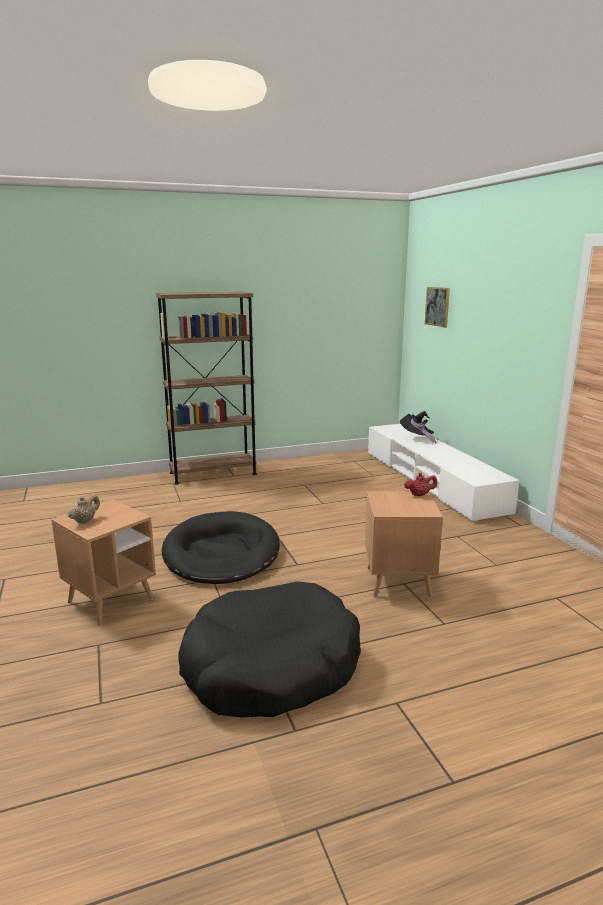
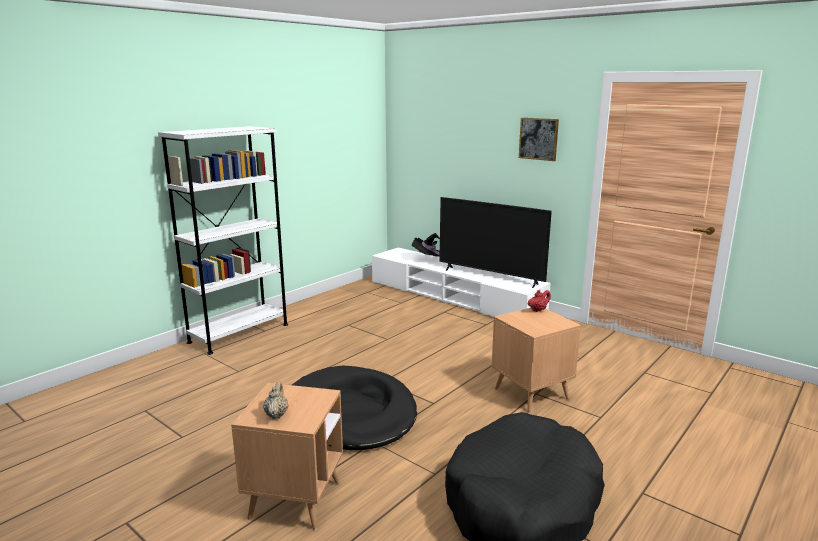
camera: 30 degrees left, 0 degrees up
(213, 473) = (239, 333): brown bookcase -> white bookcase
(437, 306) = (433, 133): picture -> picture (538, 139)
(459, 463) = (490, 277): none -> television

